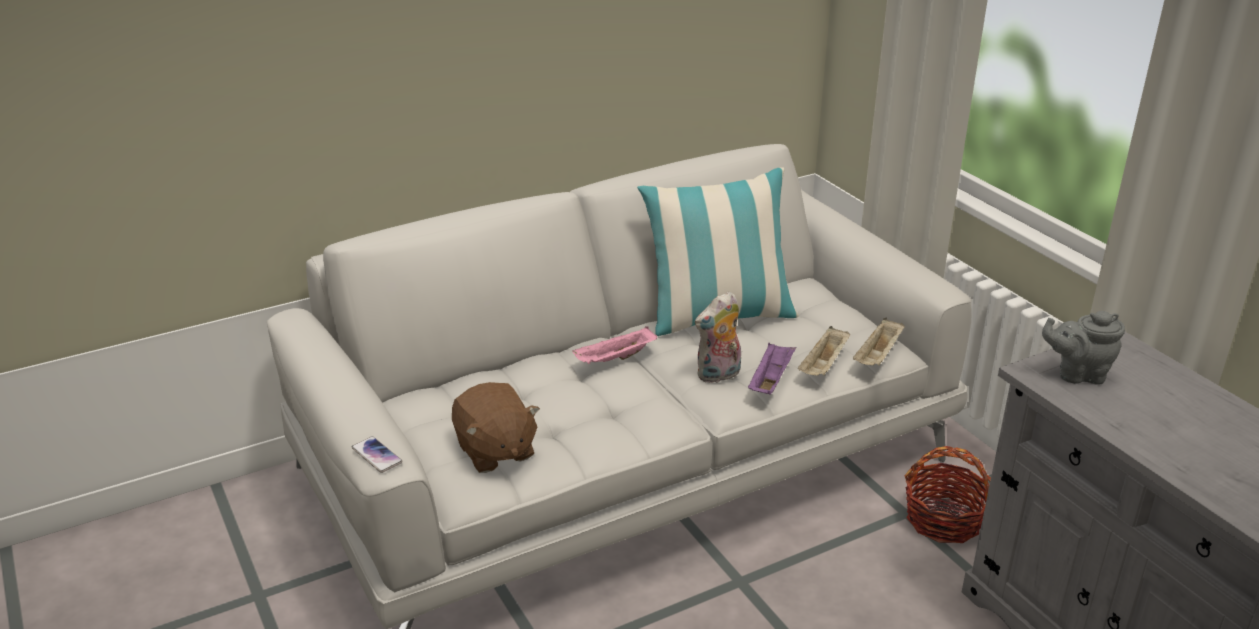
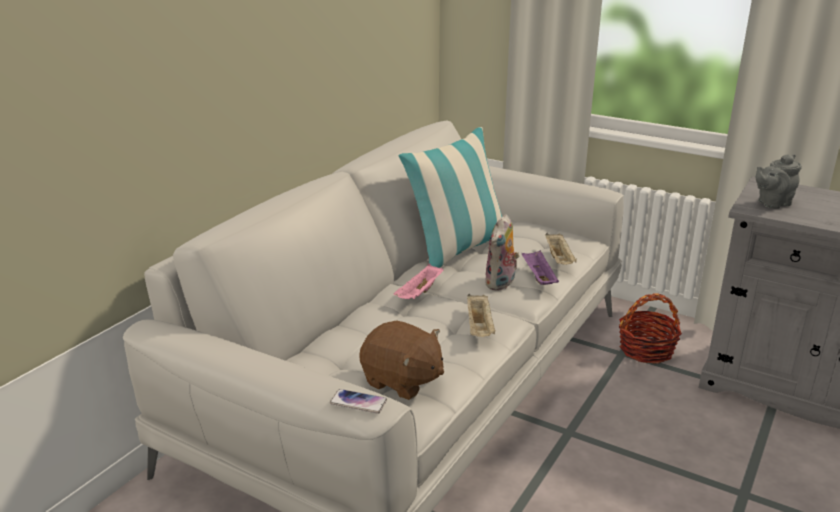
camera: 30 degrees left, 5 degrees down
(878, 356) = (583, 246): beige tray -> beige tray (479, 327)

